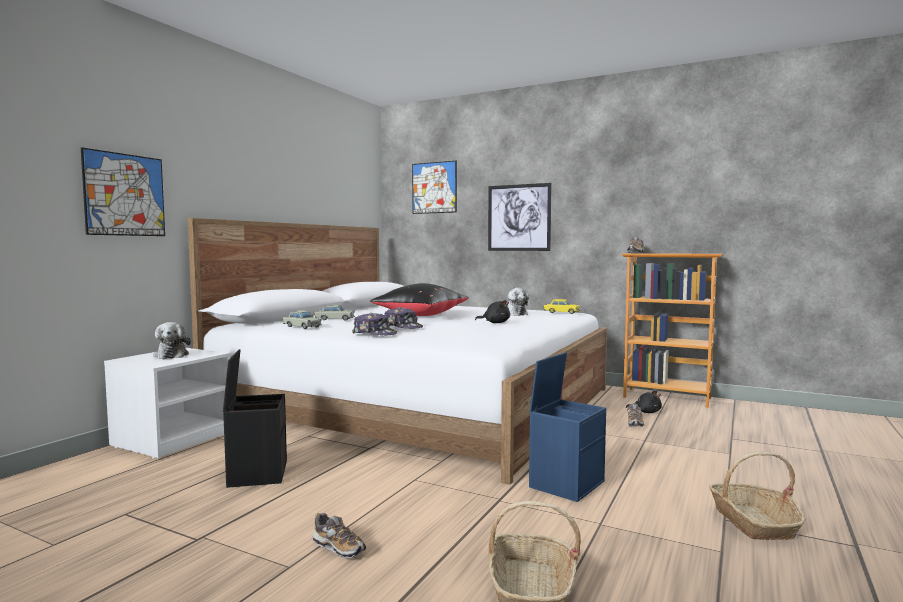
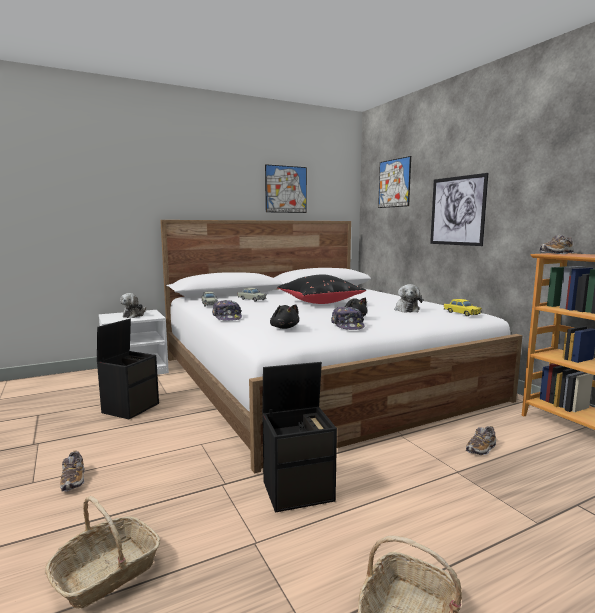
camera: 35 degrees right, 5 degrees up
(125, 195) = (113, 206): picture -> picture (286, 189)
(403, 327) = (263, 313): cap -> cap (347, 326)
(566, 483) = (299, 490): blue storage box -> black storage box
(646, 412) = (519, 439): black plush toy -> black plush toy (284, 328)

